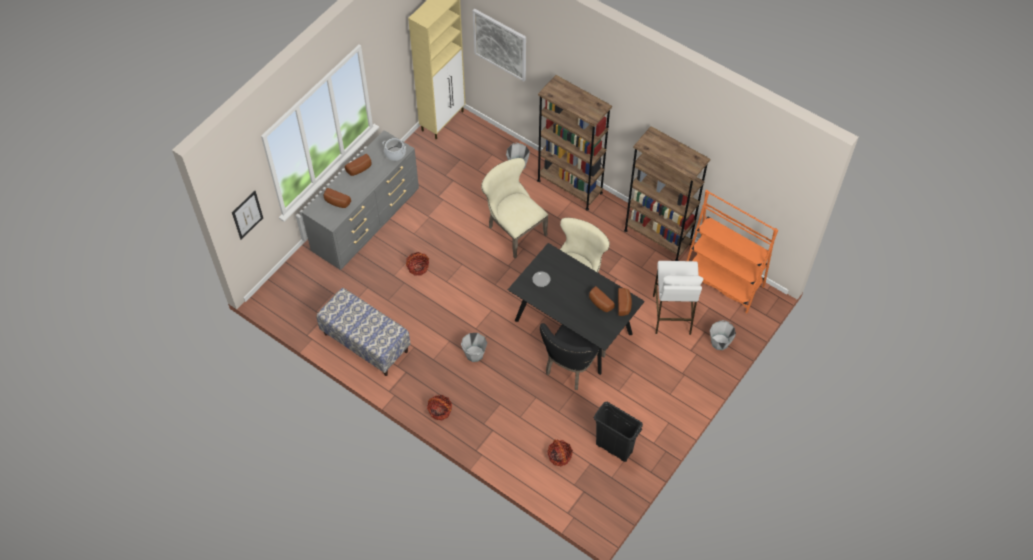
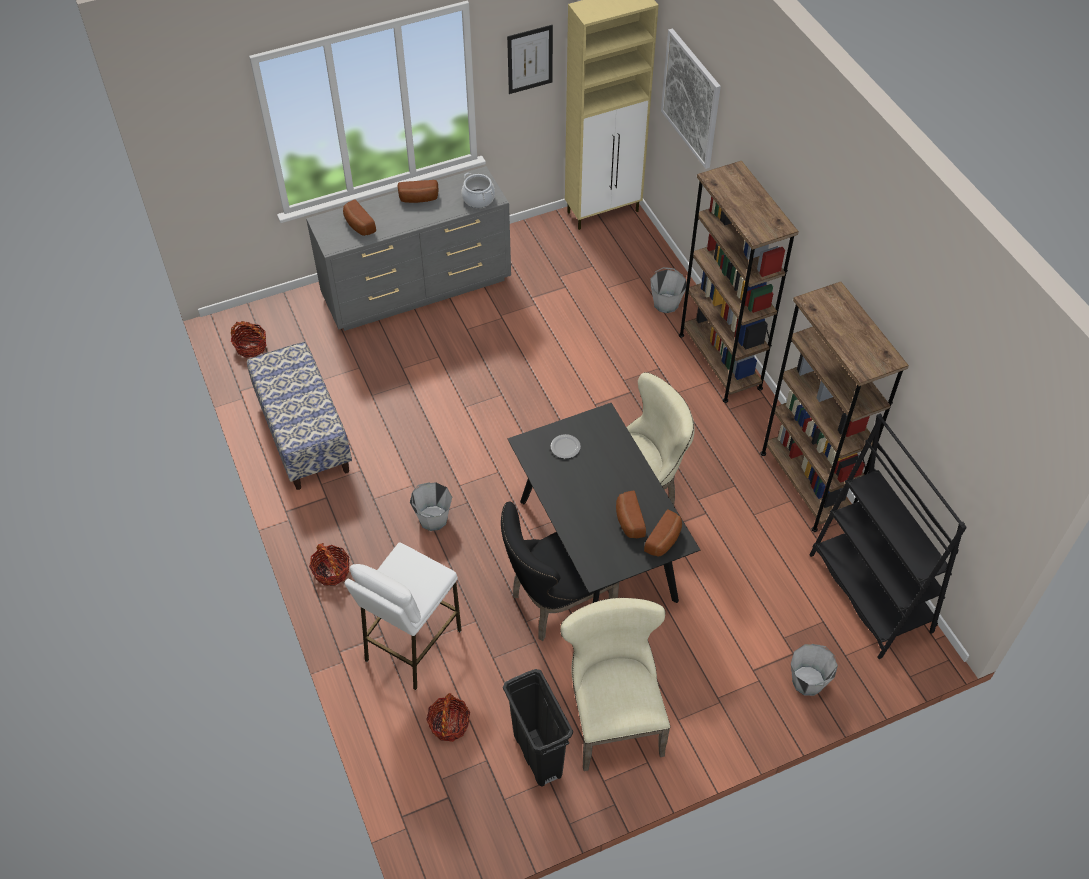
camera: 30 degrees right, 5 degrees down
(247, 215) = (211, 177): picture -> picture (530, 59)
(418, 267) = (441, 372): basket -> basket (251, 347)
(513, 229) = (602, 382): beige chair -> beige chair (612, 716)
(671, 315) = (756, 604): white stool -> white stool (412, 645)
(723, 281) = (870, 593): orange bookcase -> black bookcase

